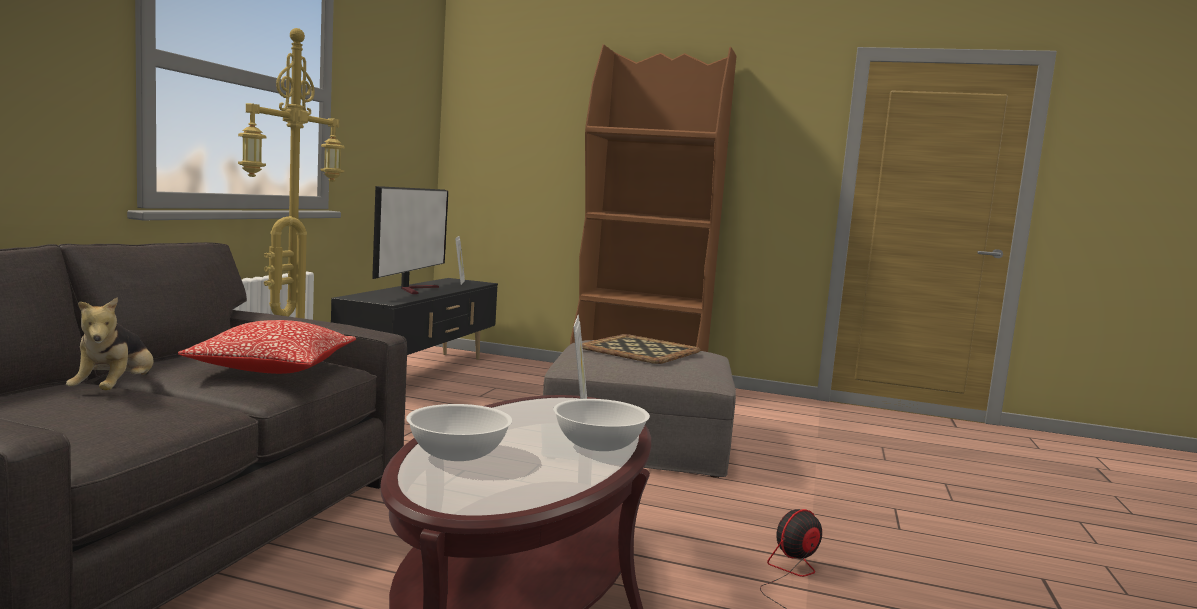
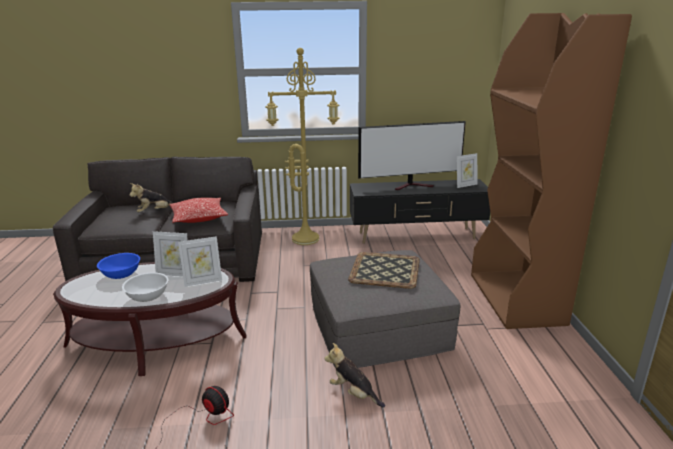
camera: 70 degrees right, 15 degrees up
(458, 454) = (121, 274): white bowl -> blue bowl
(516, 421) = (174, 274): none -> picture frame
(775, 482) = (353, 393): none -> plush toy

